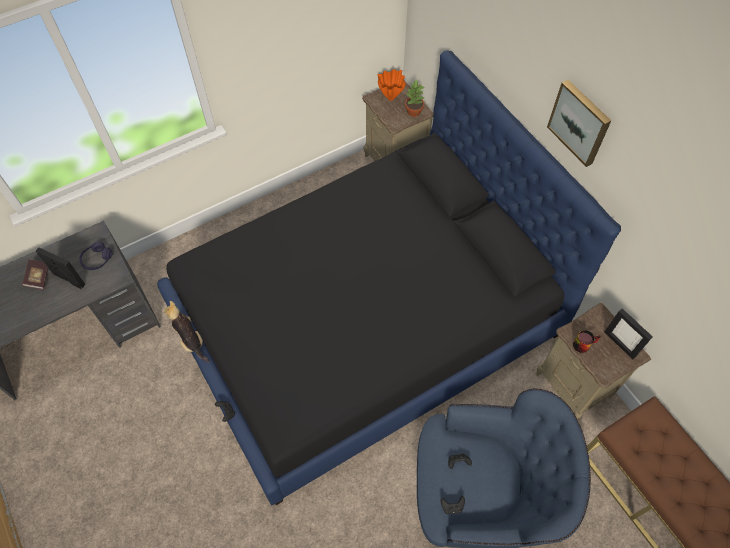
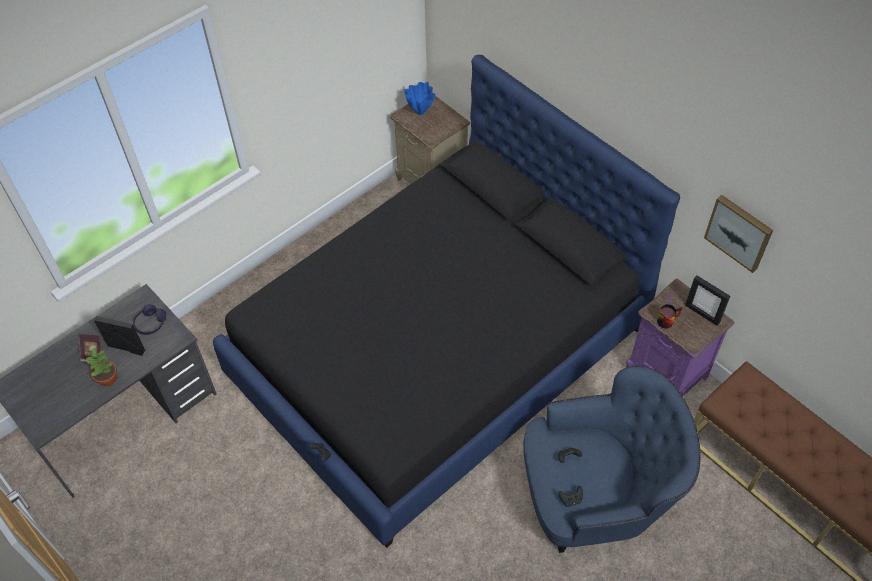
camera: 10 degrees left, 5 degrees down
(191, 339) = (265, 391): plush toy -> none
(390, 98) = (420, 113): orange vase -> blue vase
(413, 112) = (447, 123): potted plant -> potted plant (107, 379)
(573, 386) = (666, 375): beige nightstand -> purple nightstand
(580, 122) = (622, 103): picture -> picture (739, 232)

